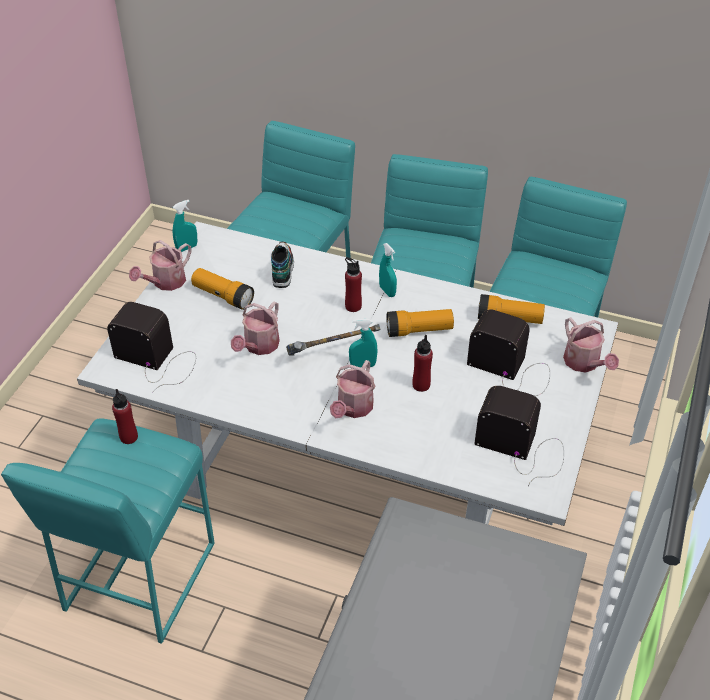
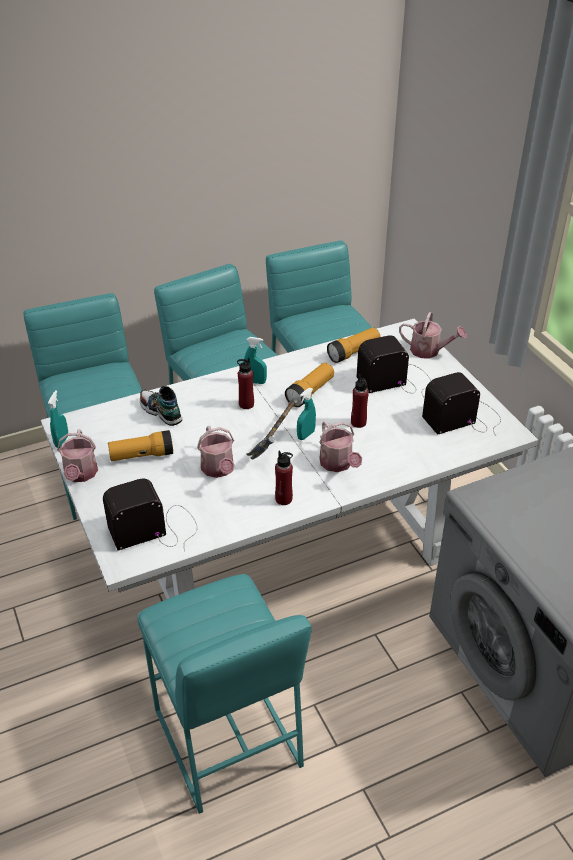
camera: 45 degrees left, 5 degrees down
(129, 437) = (191, 603): red bottle -> red bottle (284, 499)

